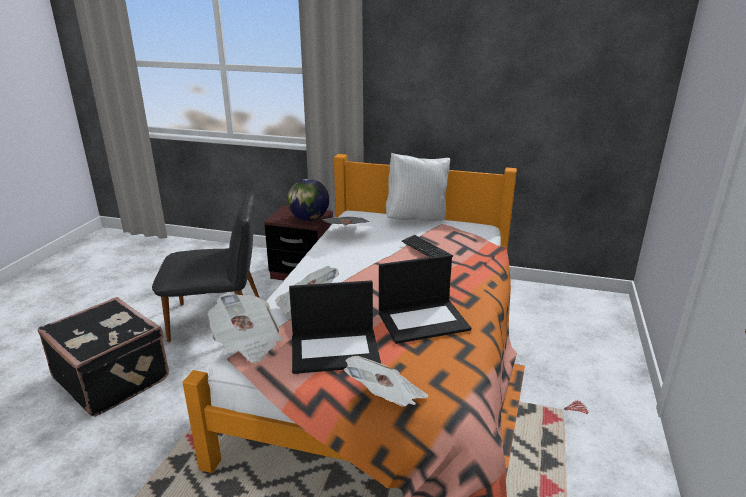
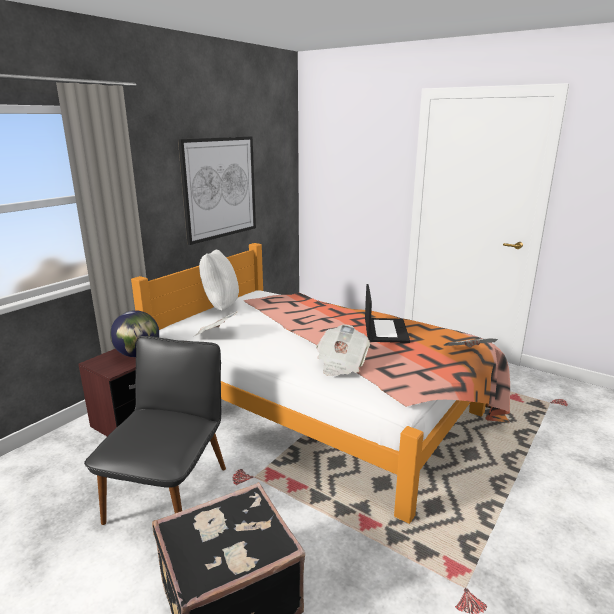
camera: 70 degrees left, 5 degrees down
(247, 342) = (386, 394): newspaper -> none
(336, 350) = (410, 362): laptop -> none
(426, 249) = (284, 312): keyboard -> none
(493, 89) = (219, 188): none -> picture

